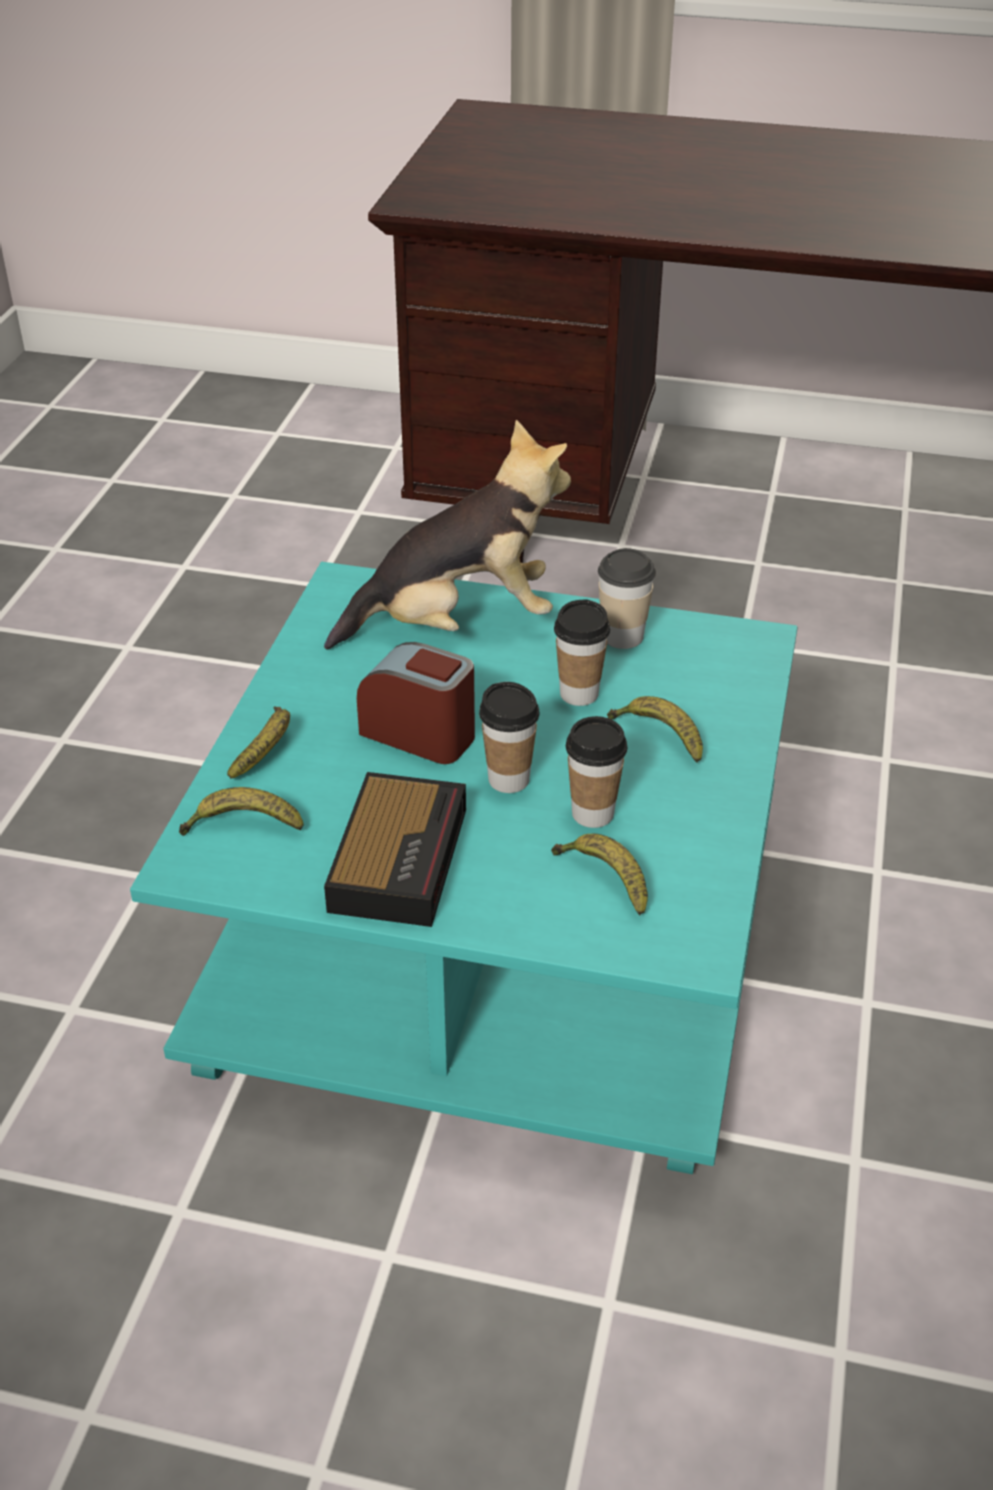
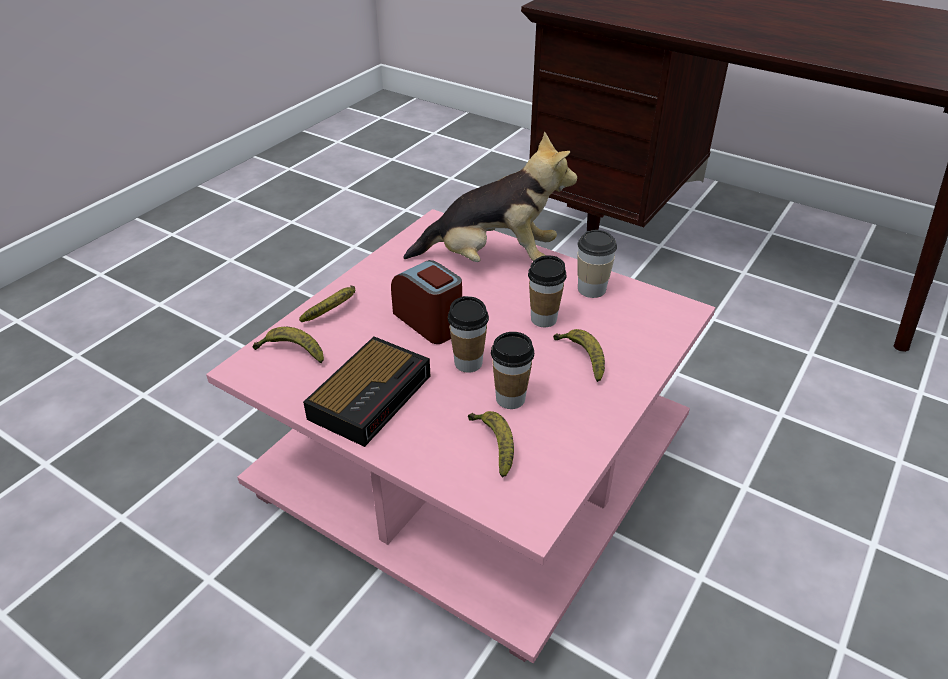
camera: 20 degrees right, 0 degrees up
(489, 943) = (468, 466): turquoise coffee table -> pink coffee table

